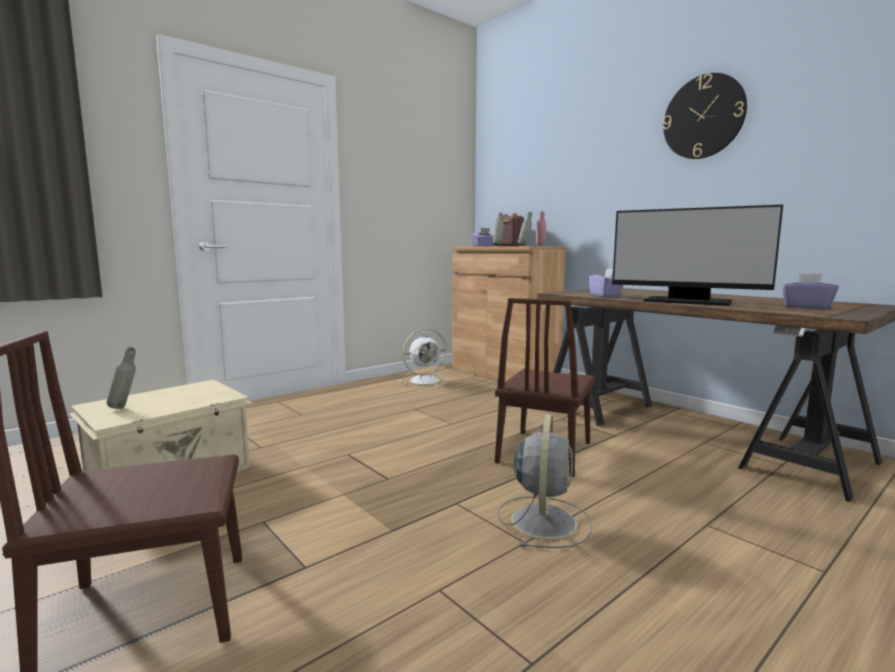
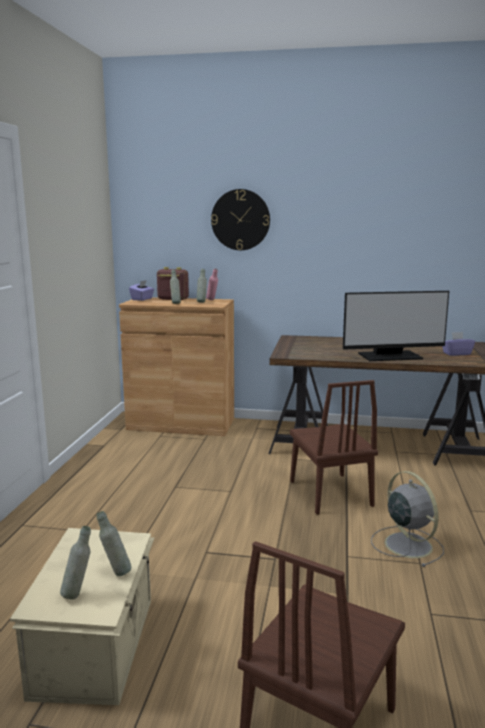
camera: 40 degrees left, 5 degrees up
(170, 407) = (115, 572): none -> grey bottle
(426, 381) = (127, 451): white fan -> none
(605, 295) = (324, 355): purple tissue box -> none
(703, 117) = (356, 203): wall clock -> wall clock (240, 220)

